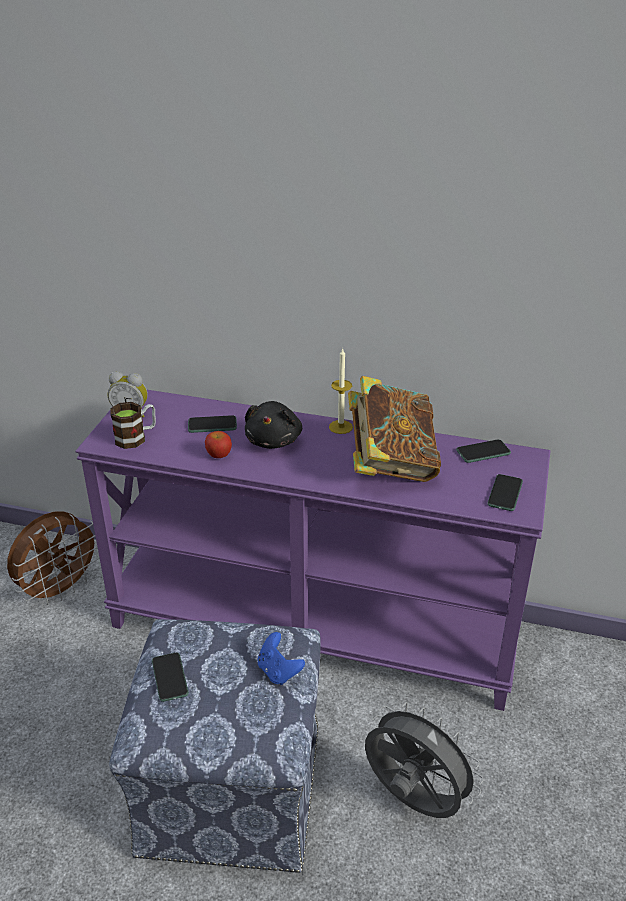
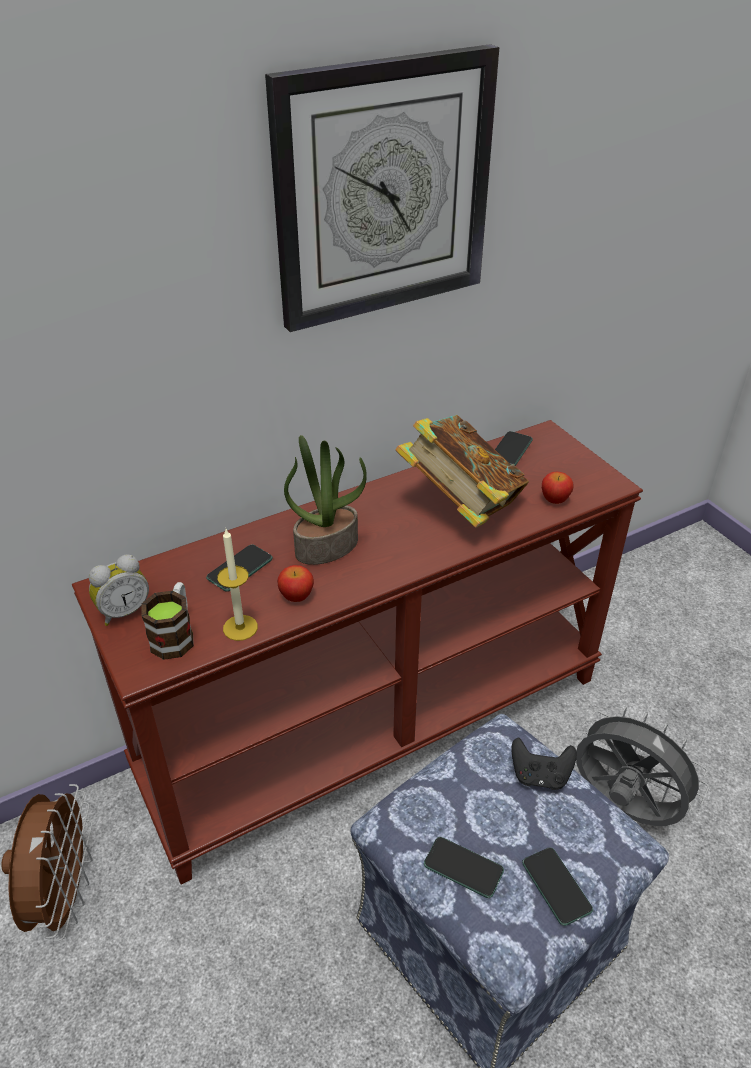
camera: 45 degrees left, 5 degrees up
(274, 440) = (327, 546): black plush toy -> potted plant
(278, 671) = (540, 776): blue game controller -> black game controller
(314, 626) = (375, 724): purple console table -> brown console table
(340, 427) = (366, 495): candle -> candle (240, 627)
(387, 191) = (383, 190): none -> wall clock
(412, 801) = (622, 808): grey fan -> grey fan turned 45 degrees clockwise
(461, 497) = (554, 499): none -> apple
(505, 493) = (578, 476): phone -> phone (556, 886)

